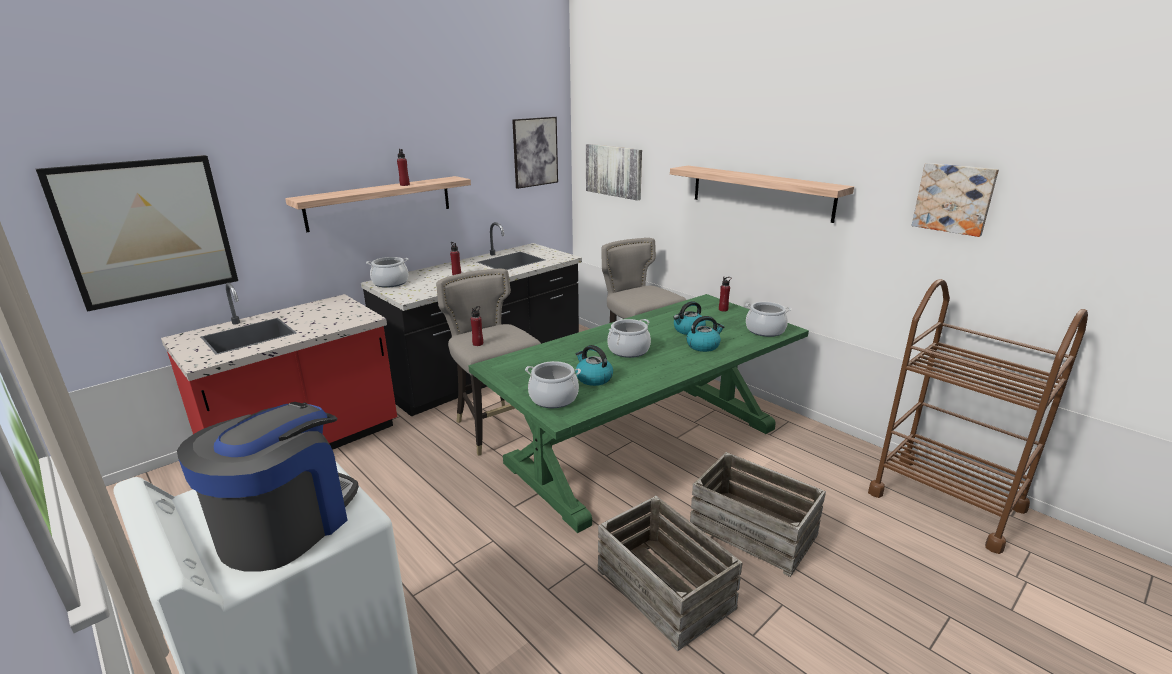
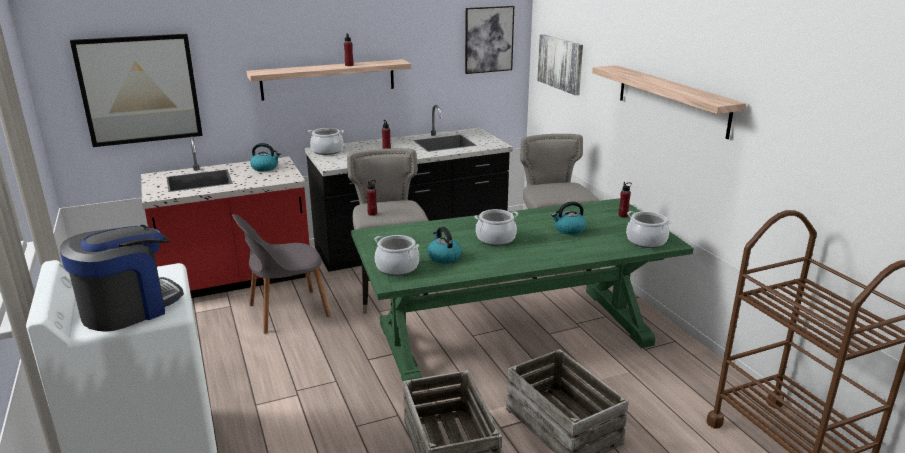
camera: 20 degrees right, 0 degrees up
(387, 471) = (286, 311): none -> grey chair
(703, 346) = (569, 246): kettle -> kettle (265, 168)
(954, 198) = (828, 127): picture -> none

